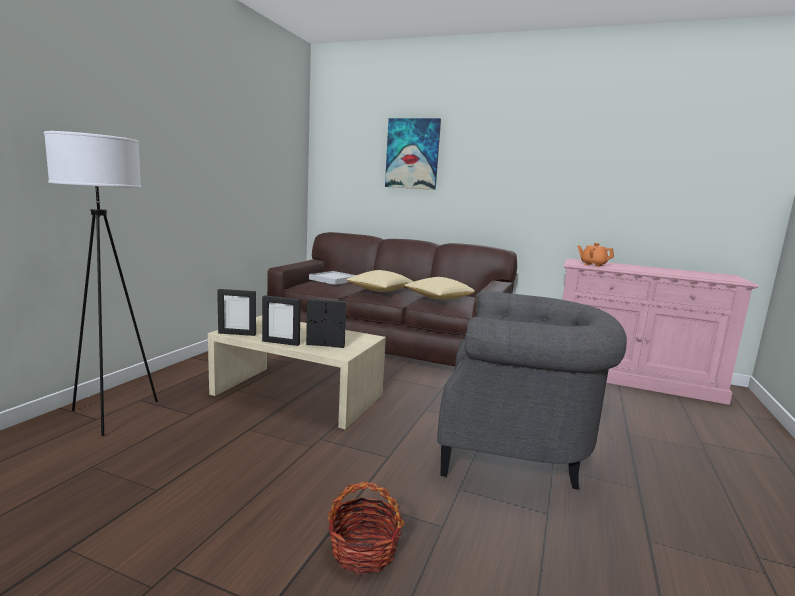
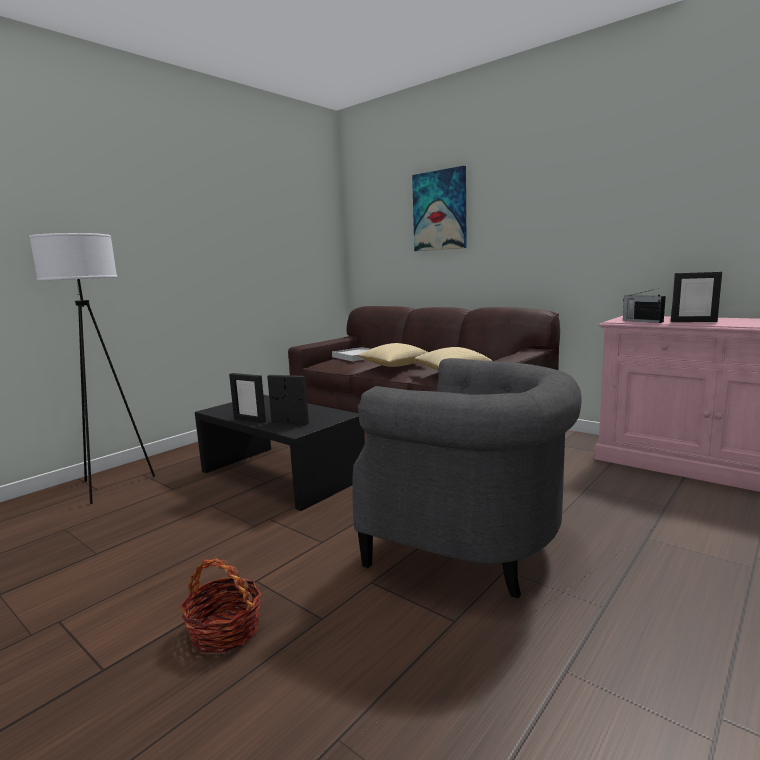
camera: 20 degrees right, 0 degrees up
(237, 333) = (219, 412): picture frame -> picture frame (693, 321)
(298, 394) = (282, 474): beige coffee table -> black coffee table
(593, 265) = (641, 321): orange teapot -> radio

